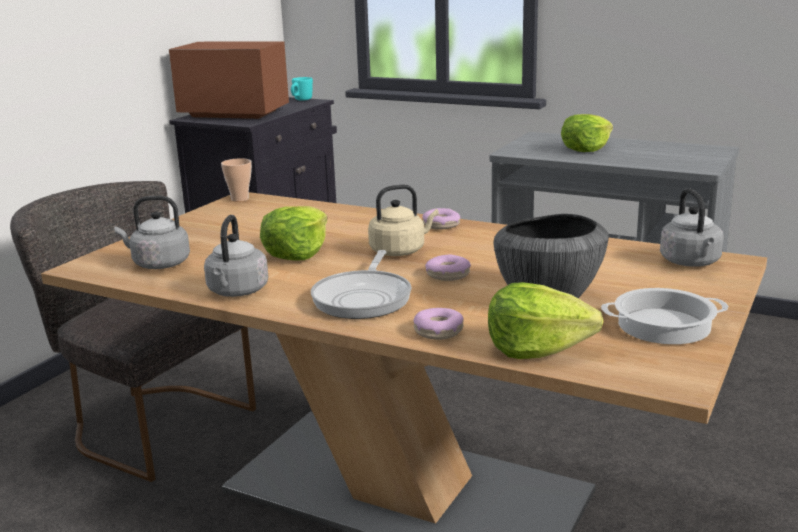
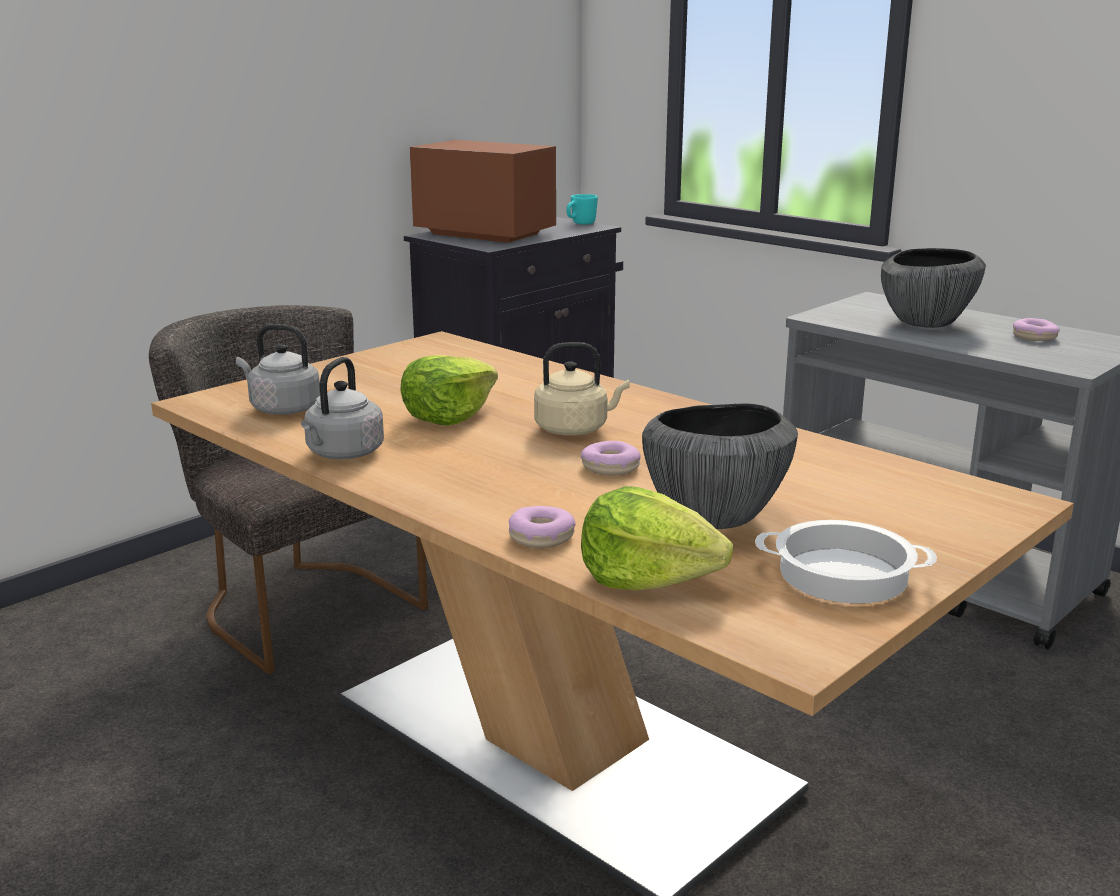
camera: 15 degrees right, 0 degrees up
(240, 199) = (434, 341): cup -> none
(364, 298) = (484, 482): frying pan -> none
(441, 225) = (653, 403): donut -> donut (1034, 337)
(586, 149) = (925, 323): lettuce -> bowl
(691, 263) = (953, 495): grey kettle -> none

